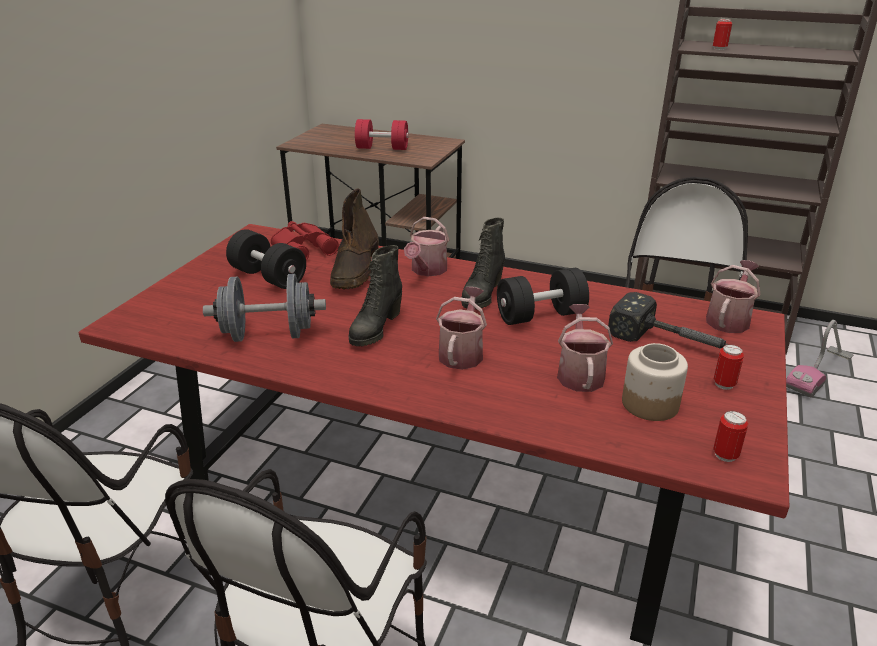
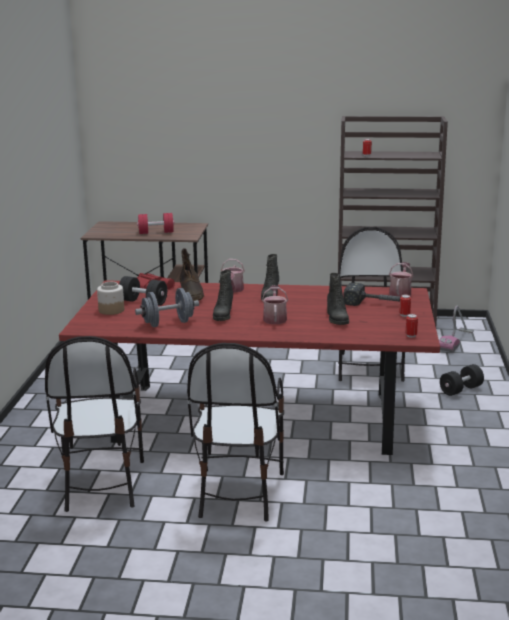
camera: 15 degrees left, 10 degrees down
(540, 315) = (306, 301): black dumbbell -> black dumbbell (461, 390)
(580, 373) = (336, 319): watering can -> black boot
(649, 404) = (373, 325): jar -> jar (111, 310)

